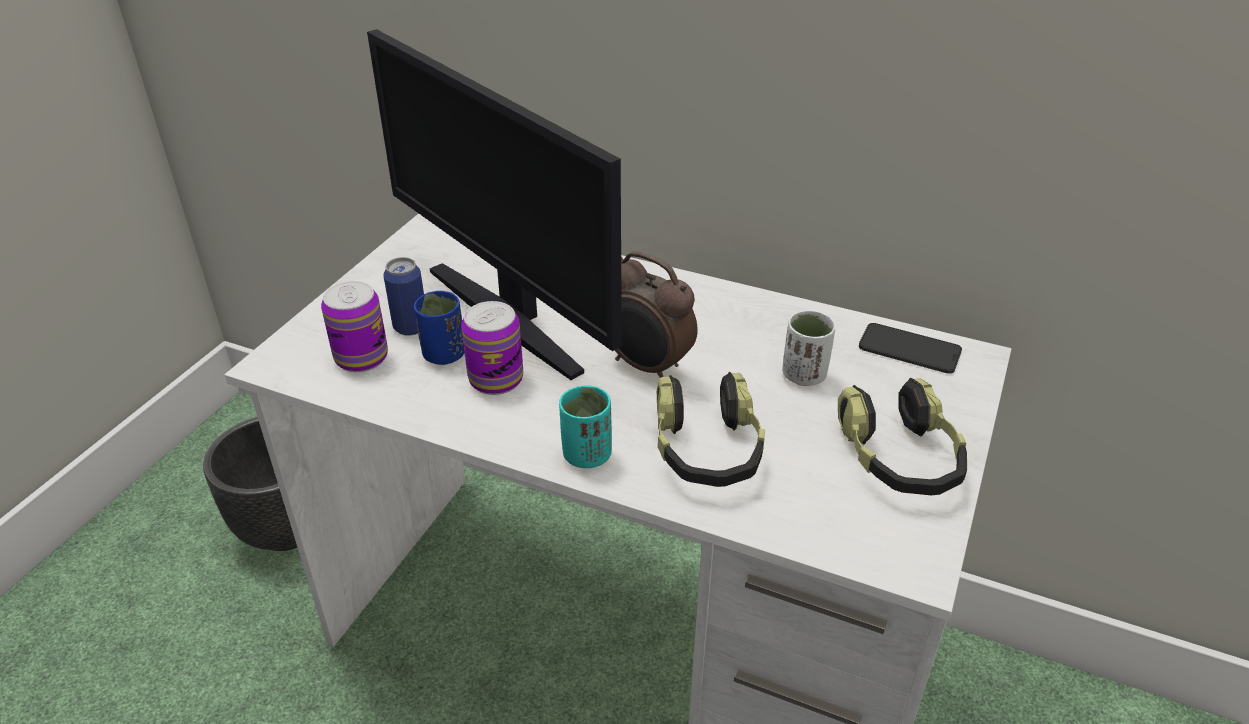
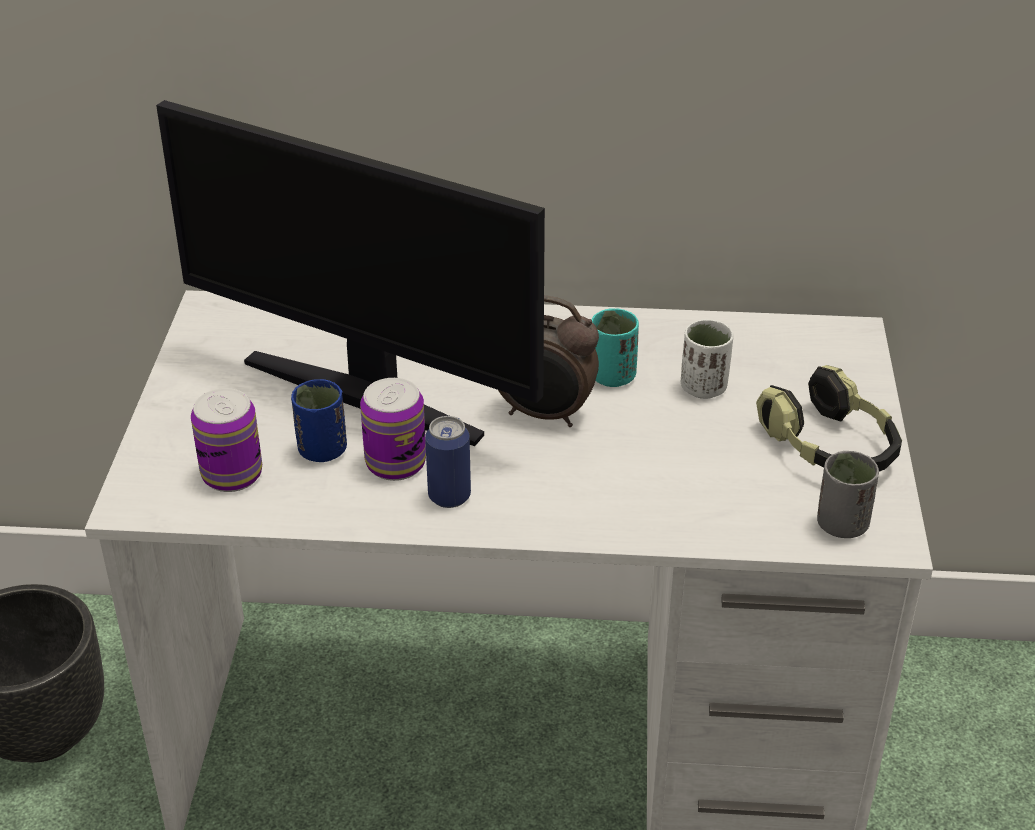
camera: 20 degrees left, 0 degrees up
(410, 327) = (264, 429): can -> can (449, 496)
(587, 455) = (535, 515): turquoise cup -> turquoise cup (612, 376)
(707, 451) = (650, 483): headphones -> none
(875, 539) = (842, 525): none -> grey cup
(909, 349) = (790, 339): phone -> none

